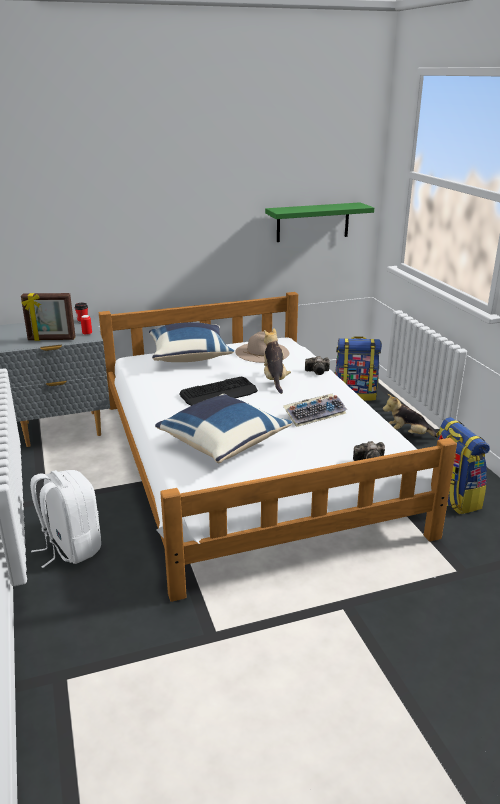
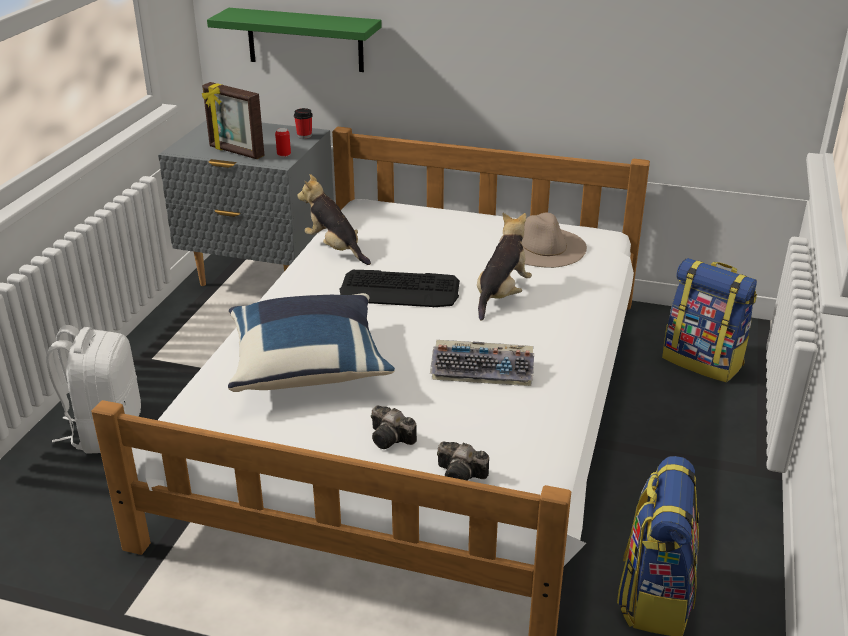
camera: 35 degrees right, 5 degrees up
(189, 356) = (437, 223): blue pillow -> none
(313, 222) = (698, 47): green shelf -> green shelf (305, 40)
(318, 371) = (583, 304): camera -> camera (392, 439)
(407, 435) = (709, 460): plush toy -> plush toy (335, 249)

